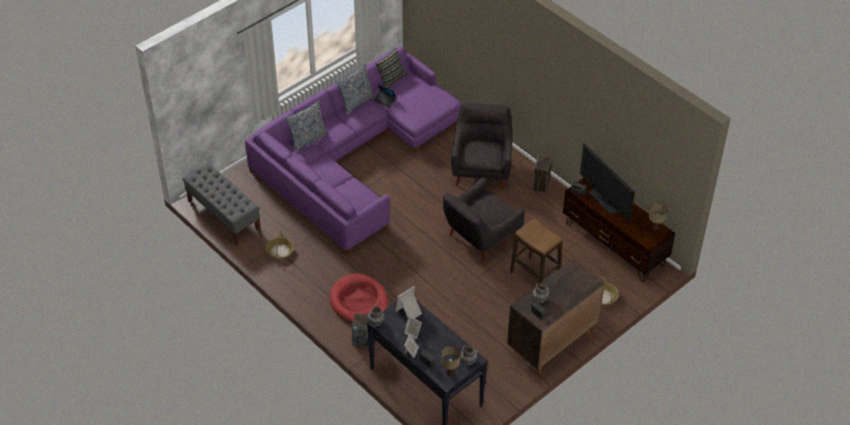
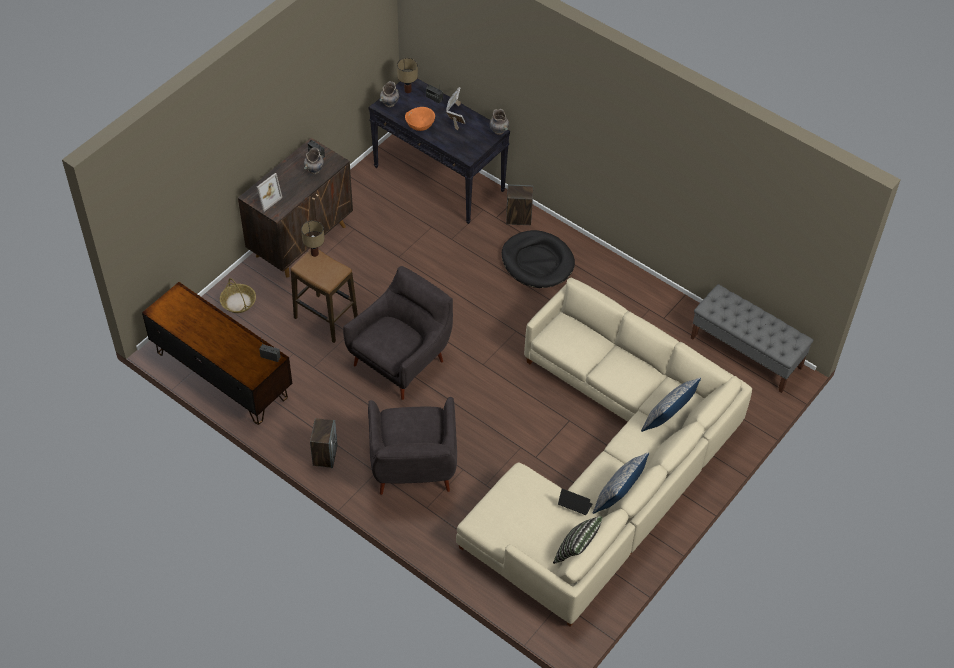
camera: 170 degrees right, 5 degrees up
(279, 251) = (655, 313): basket -> none
(353, 157) = (603, 467): purple sofa -> beige sofa
(359, 302) = (537, 262): red dog bed -> black dog bed
(409, 312) = (464, 146): picture frame -> picture frame (264, 198)
(444, 336) = (420, 125): none -> orange bowl
(604, 200) = (234, 347): television -> none
(655, 228) = (167, 316): table lamp -> table lamp (314, 254)

